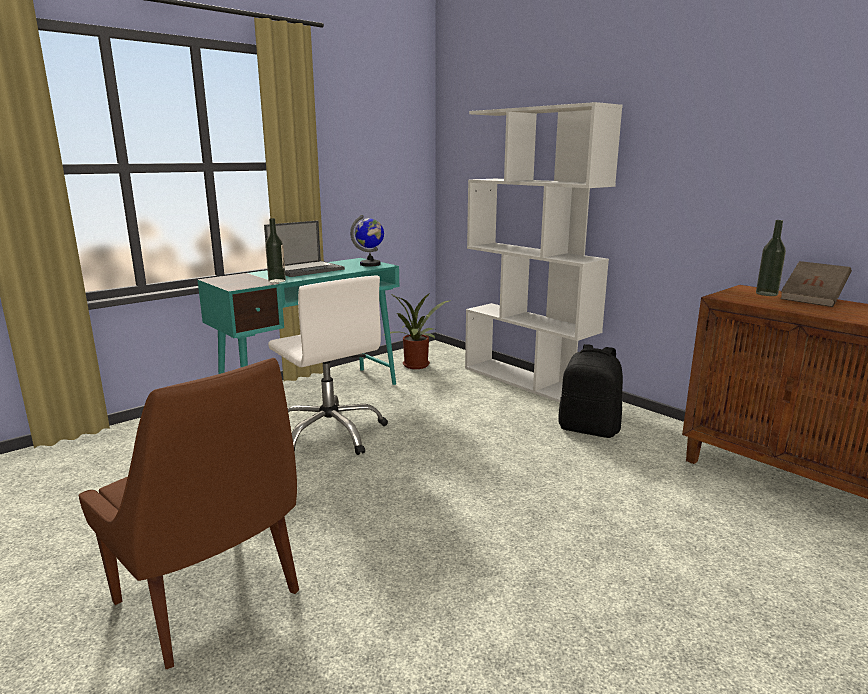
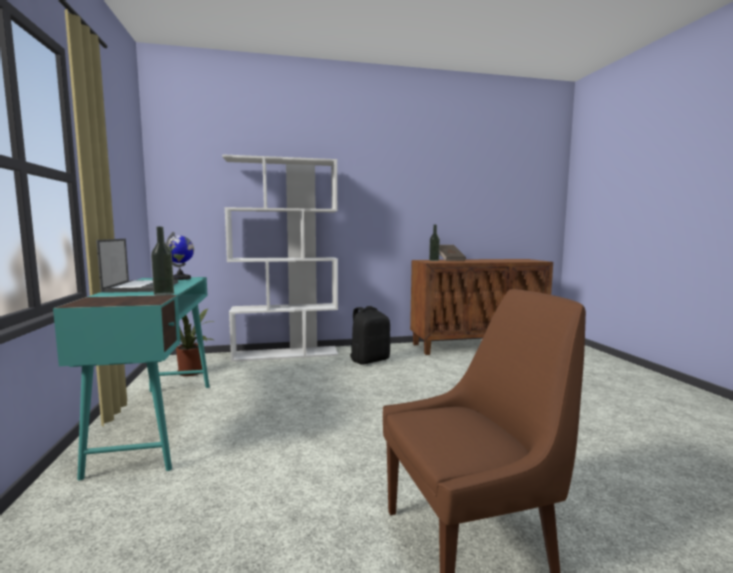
camera: 60 degrees left, 10 degrees down
(331, 433) = (251, 430): white office chair -> none

